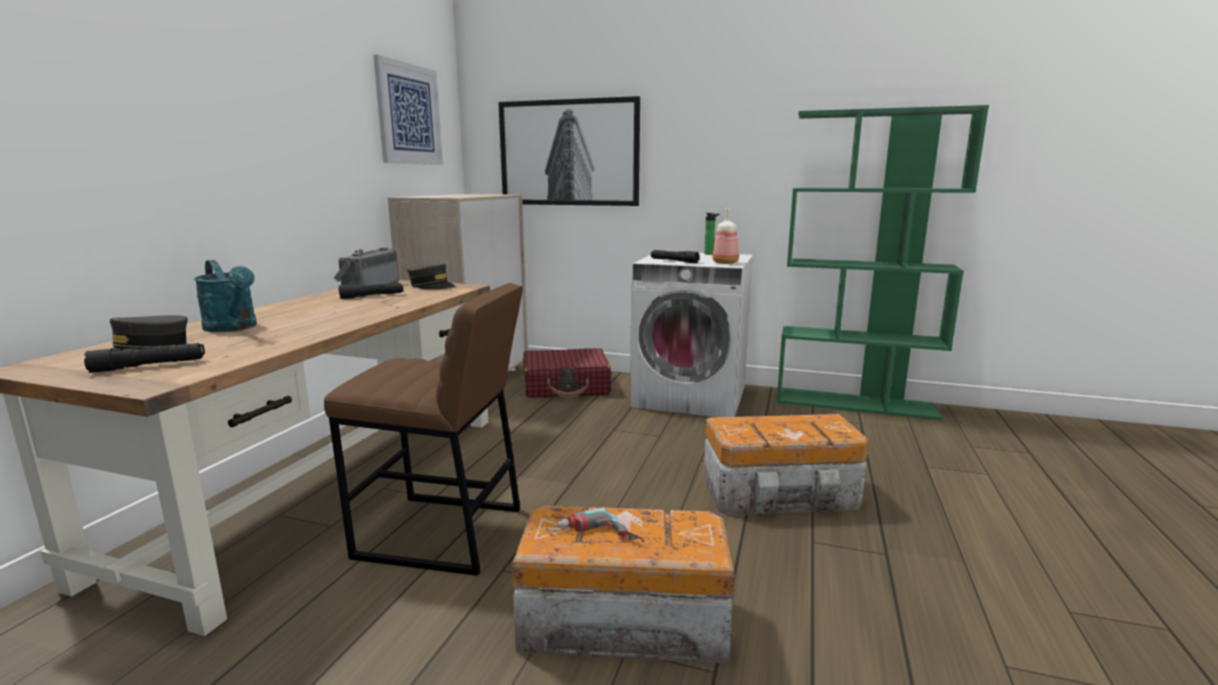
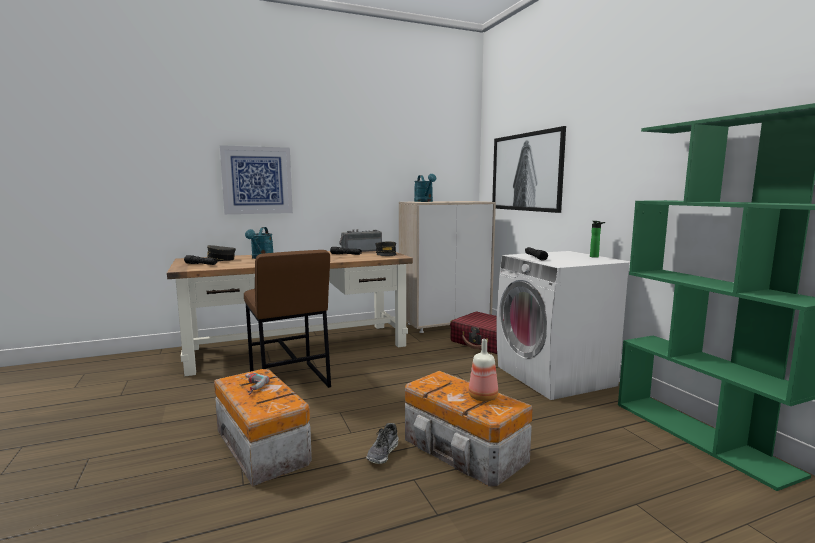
camera: 50 degrees right, 5 degrees down
(409, 114) = (427, 152): picture -> picture (257, 180)
(437, 196) = (425, 201): none -> turquoise watering can
(725, 262) = (566, 263): bottle -> bottle (483, 397)
(740, 538) = (383, 452): none -> shoe

